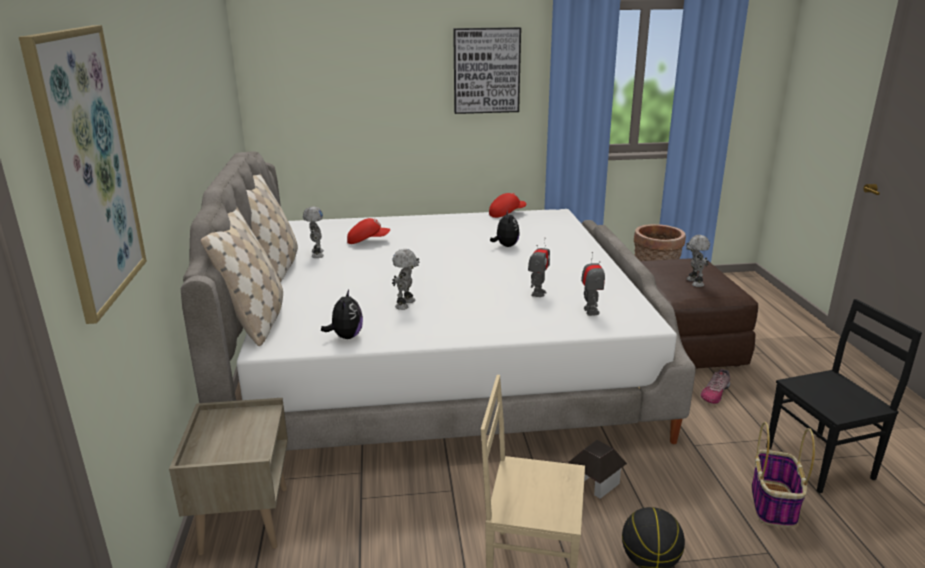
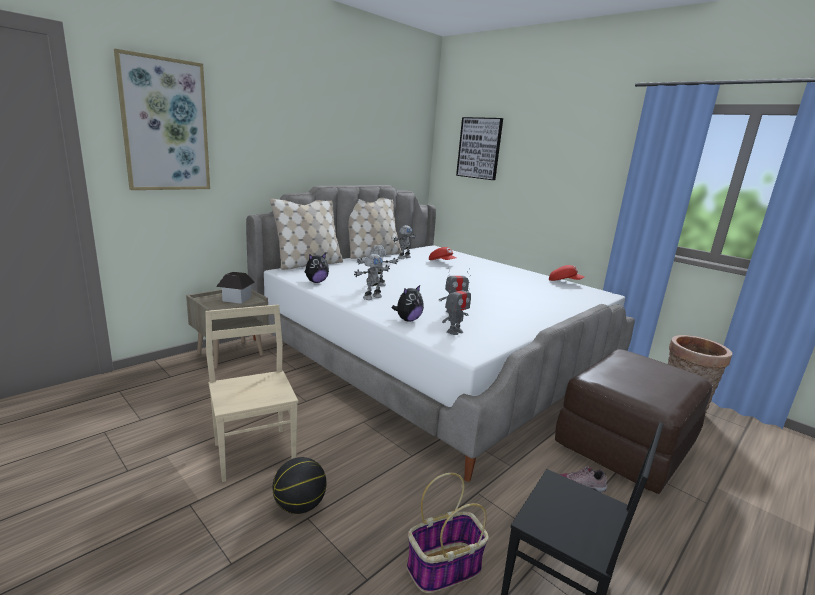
camera: 50 degrees right, 5 degrees down
(486, 70) = (582, 162): picture -> picture (479, 148)
(505, 246) = (510, 291): plush toy -> plush toy (408, 320)
(595, 483) = (369, 454): toy house -> toy house (236, 299)
(694, 282) = (635, 379): toy robot -> toy robot (371, 297)

